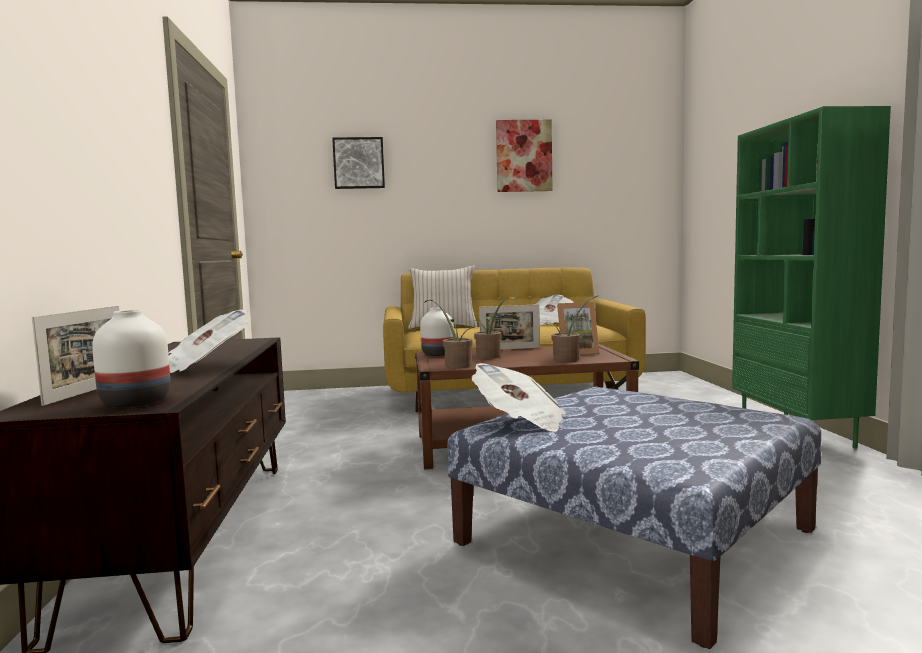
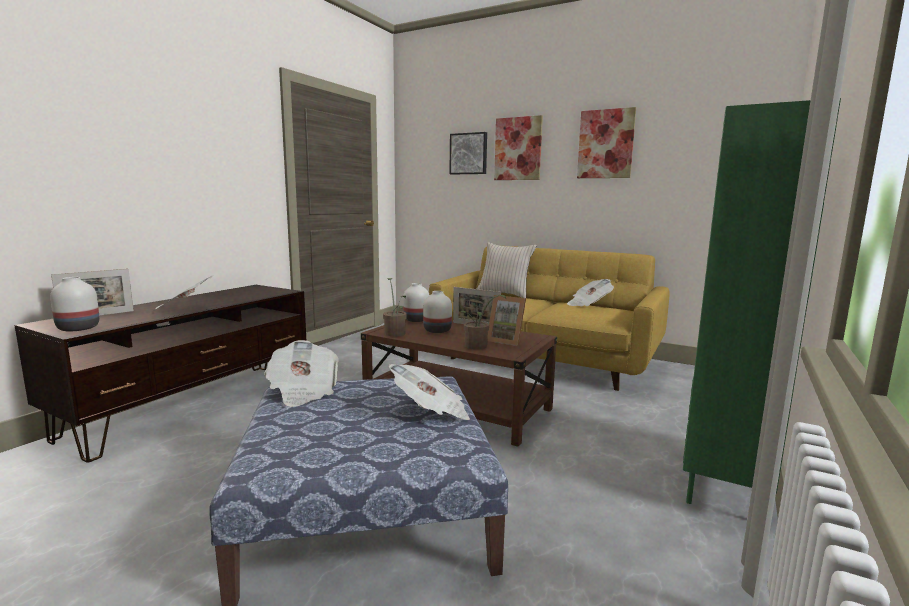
camera: 35 degrees right, 5 degrees up
(424, 159) = (518, 149): none -> picture
(490, 357) = (438, 330): potted plant -> white vase
(673, 404) = (431, 412): none -> newspaper

